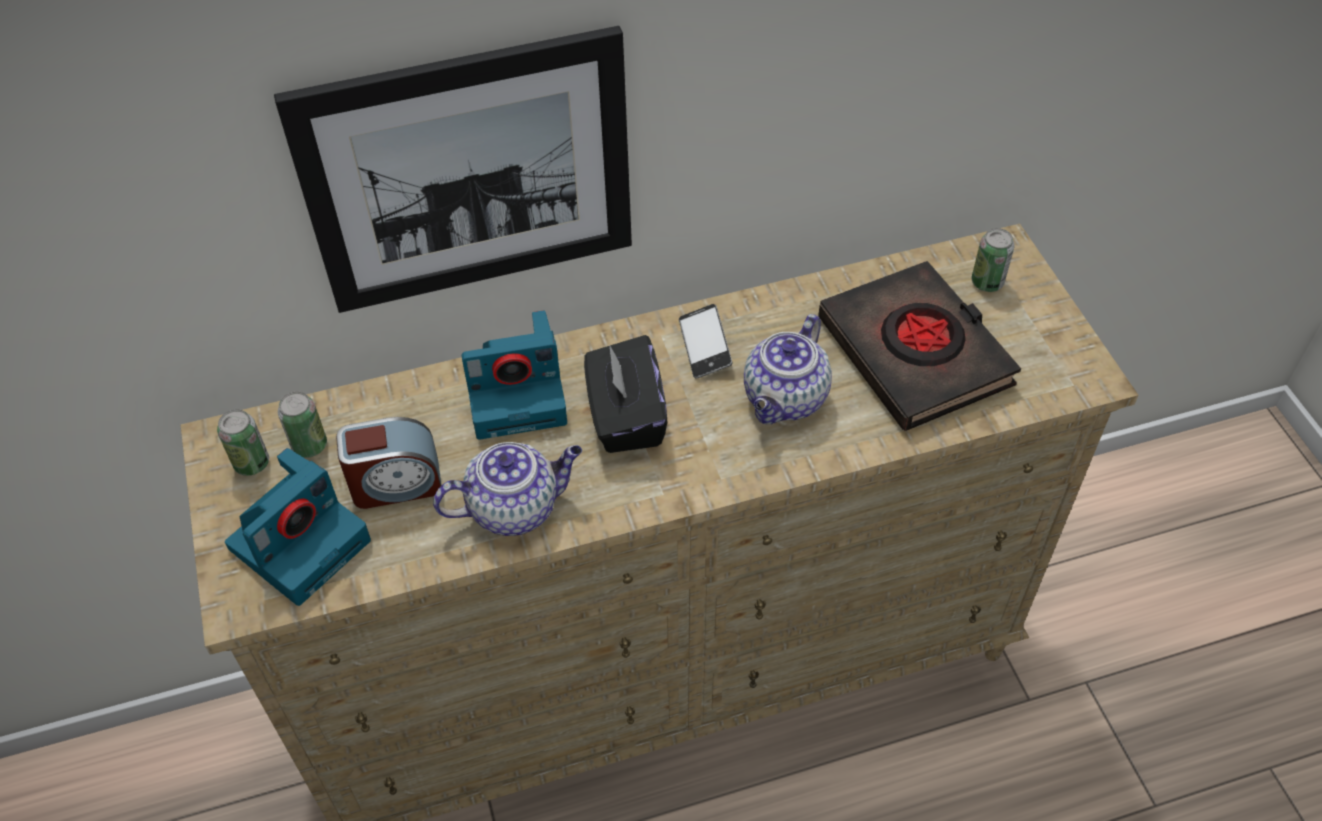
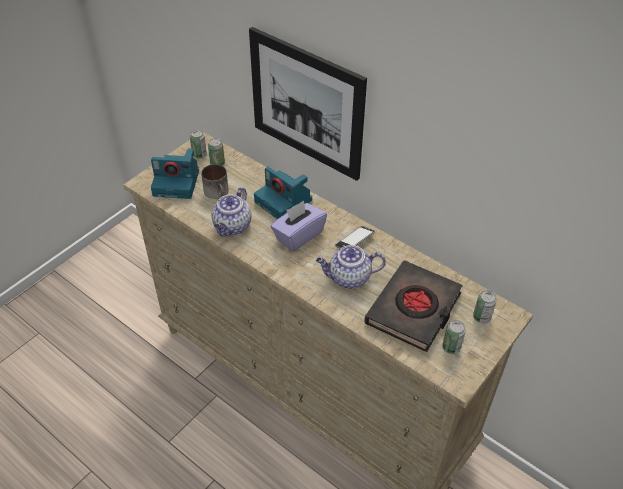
camera: 55 degrees right, 5 degrees down
(396, 484) = (218, 192): alarm clock -> mug
(515, 507) = (232, 227): teapot -> teapot turned 75 degrees clockwise
(625, 417) = (298, 235): black tissue box -> purple tissue box
(1022, 351) = (451, 347): none -> can

